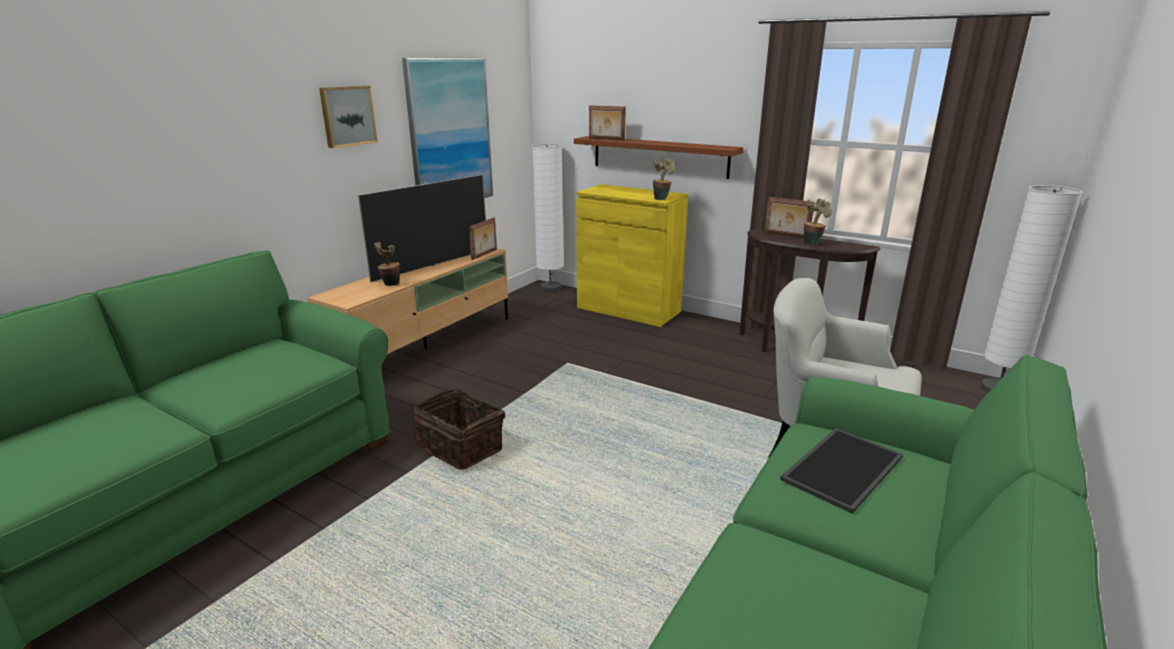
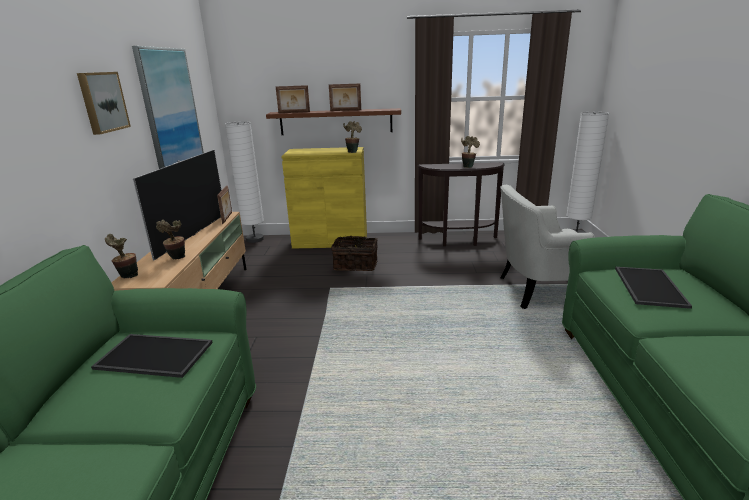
camera: 30 degrees left, 0 degrees up
(268, 364) = (152, 356): none -> tray
(335, 291) = (127, 276): none -> potted plant
(462, 447) = (322, 374): basket -> basket (356, 265)
(786, 235) = (445, 164): picture frame -> picture frame (345, 110)

